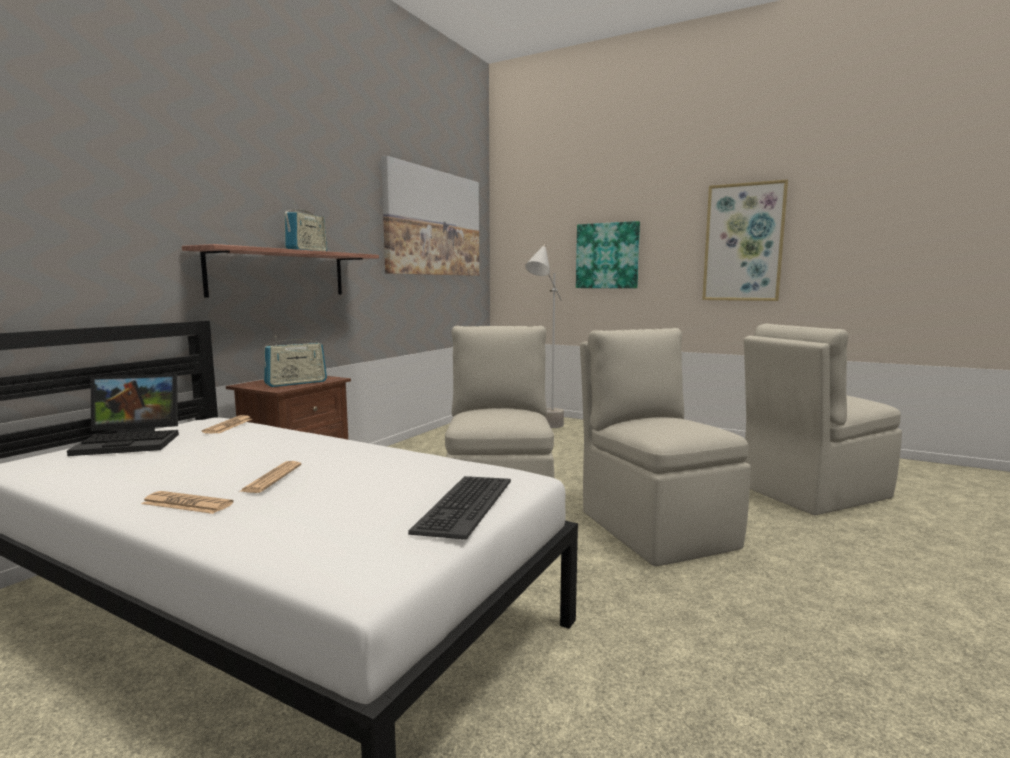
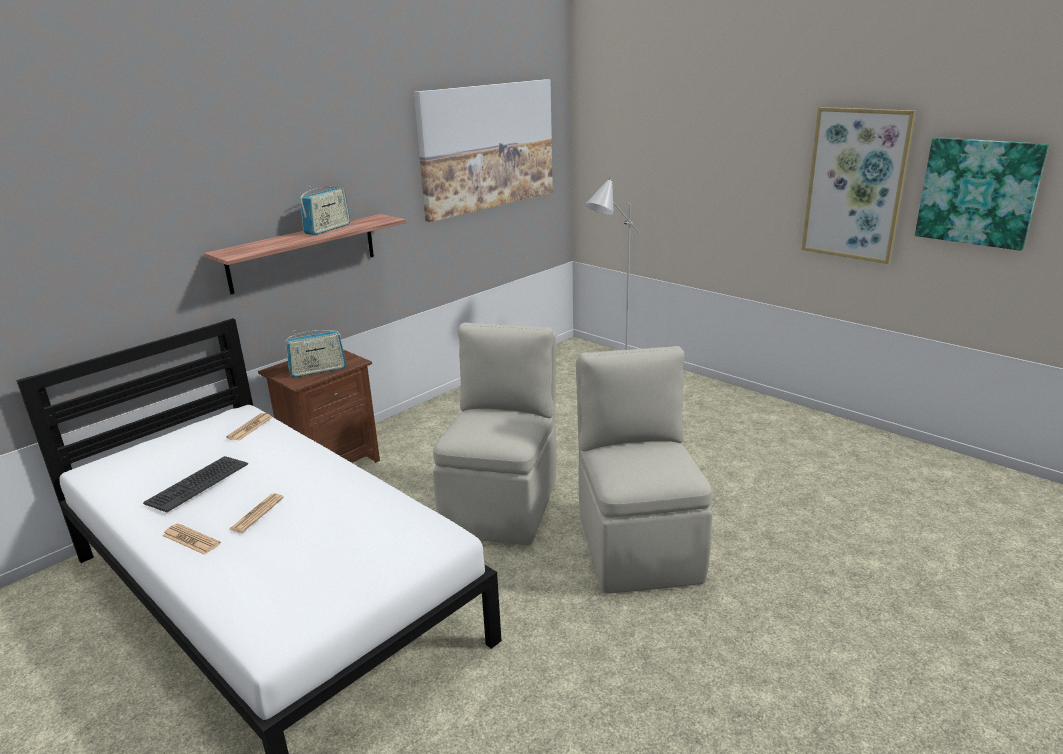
camera: 15 degrees right, 15 degrees up
(133, 442) = (174, 445): laptop -> none
(463, 506) = (376, 569): keyboard -> keyboard (197, 483)
(607, 256) = (699, 179): picture -> picture (978, 192)
(812, 493) = (844, 514): beige chair -> none

